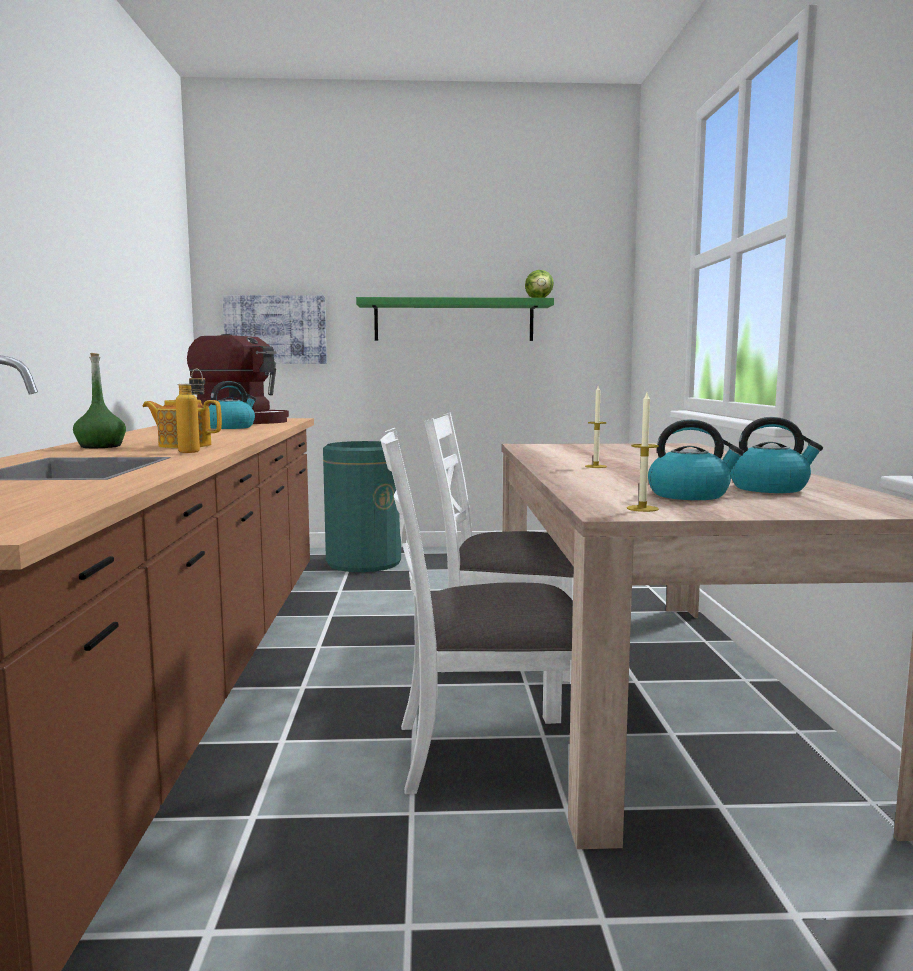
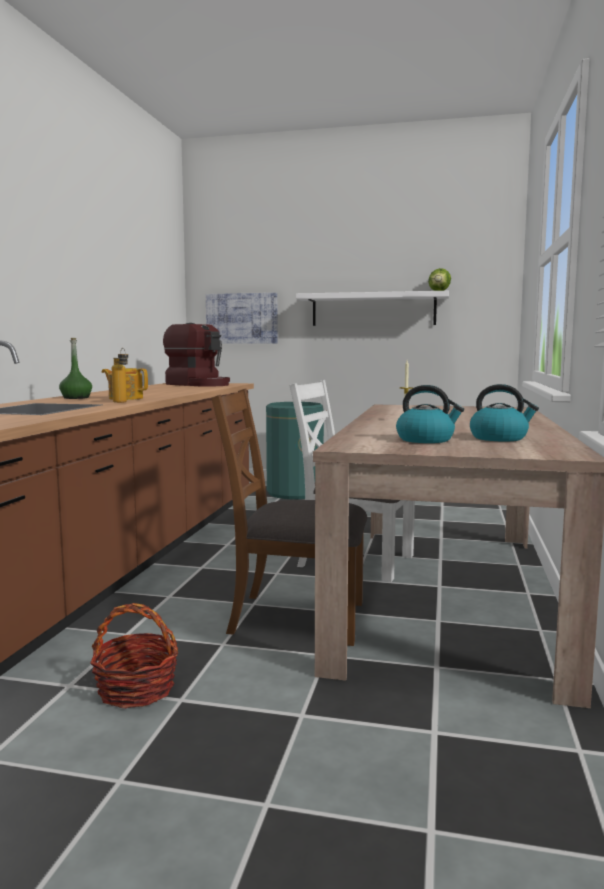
camera: 15 degrees right, 0 degrees up
(231, 427) = (181, 388): kettle -> none
(326, 919) = (136, 689): none -> basket
(454, 320) = (373, 309): green shelf -> white shelf
(486, 752) = (295, 617): white chair -> brown chair
(642, 508) = (370, 446): candle -> none

